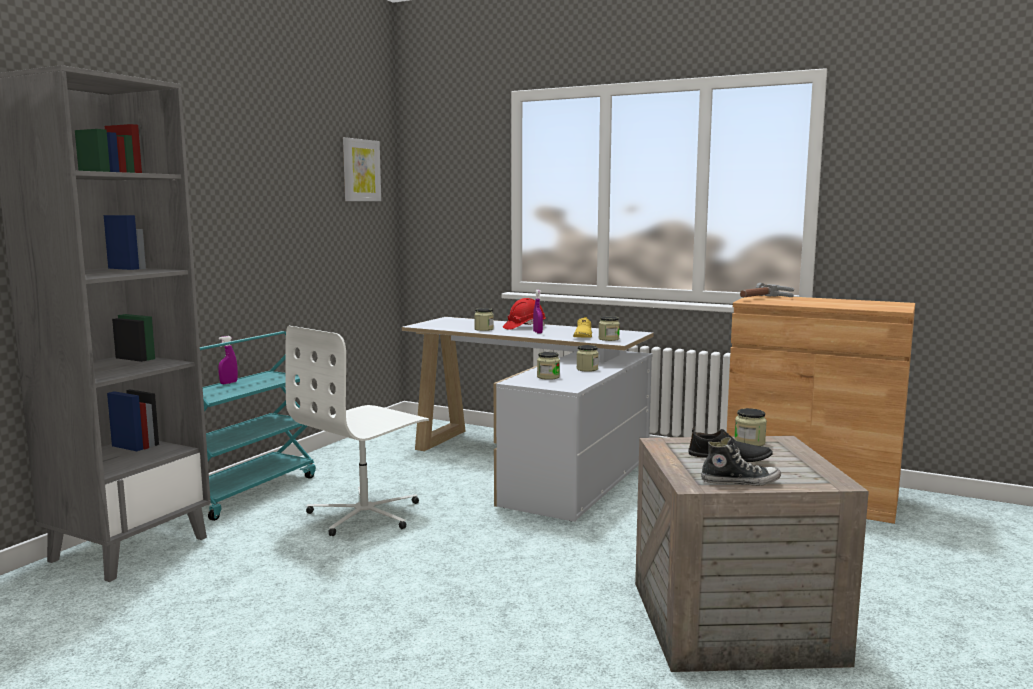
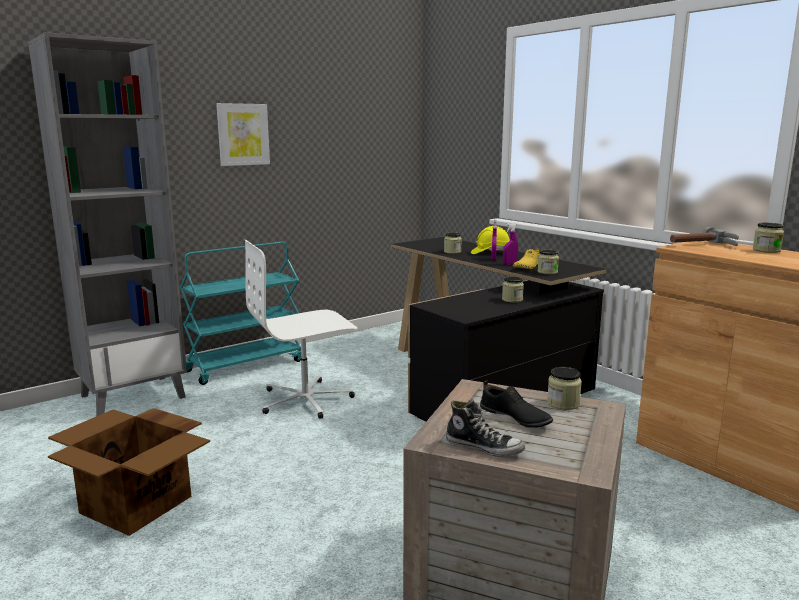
camera: 25 degrees right, 5 degrees up
(228, 383) = (235, 279): purple spray bottle -> purple spray bottle (510, 264)
(281, 655) = (136, 505): none -> cardboard box
(360, 170) = (380, 106): picture -> picture (243, 134)
(524, 327) = (490, 253): red hard hat -> yellow hard hat
(534, 464) = (482, 379): white desk -> black desk
(548, 377) = (464, 304): jar -> jar (766, 250)

